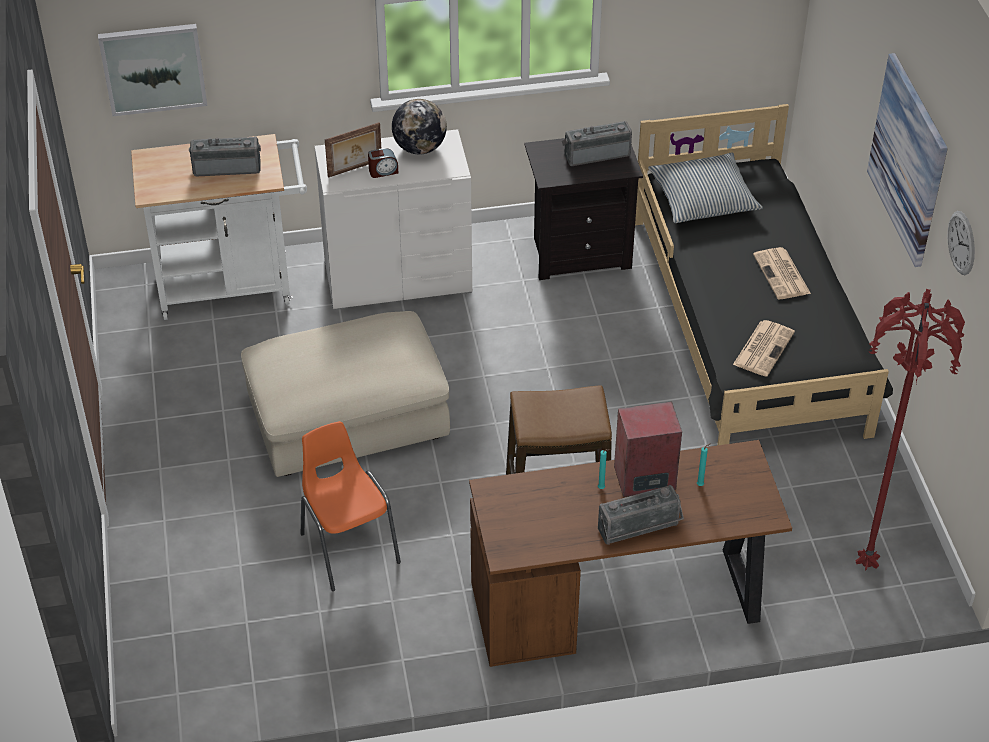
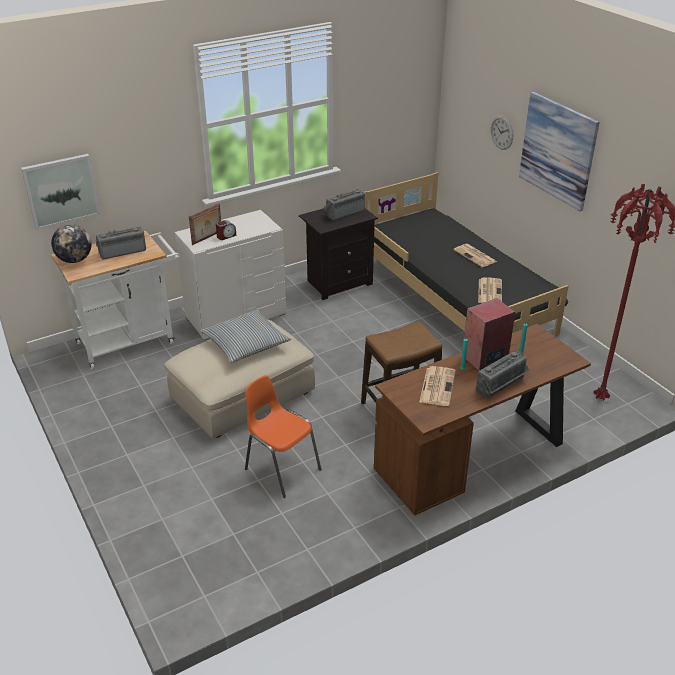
camera: 20 degrees left, 10 degrees down
(419, 148) = (242, 221): globe -> globe (75, 260)
(551, 505) = (437, 386): none -> newspaper
(703, 198) = (407, 231): pillow -> pillow (245, 343)
(961, 243) = (624, 174): wall clock -> wall clock (502, 132)

